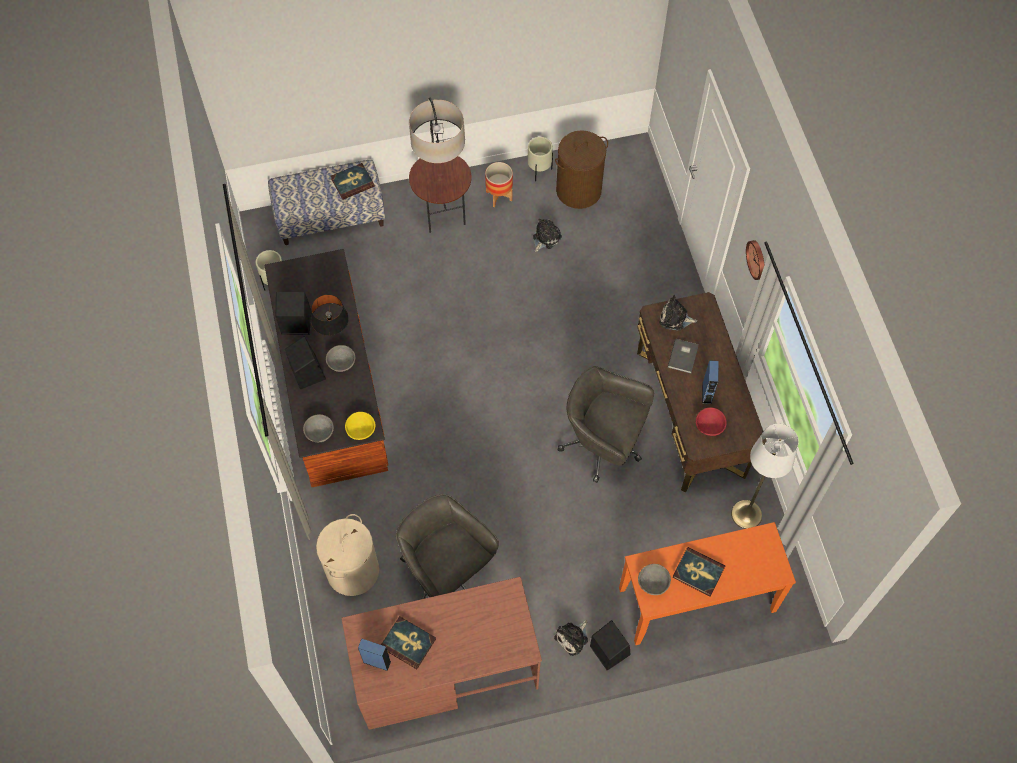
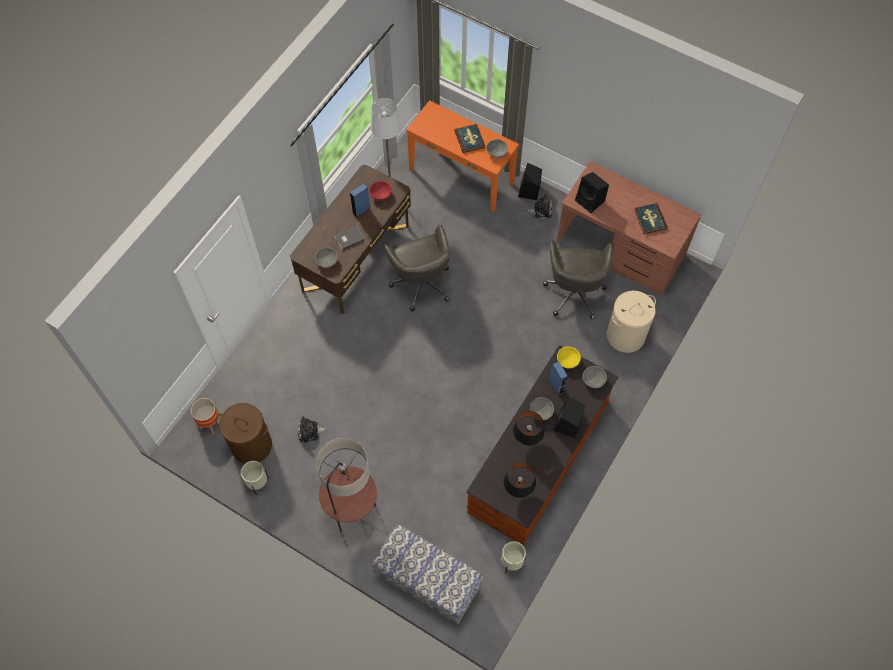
camera: 135 degrees left, 0 degrees up
(295, 323) = (545, 465): black speaker -> black speaker (590, 201)
(301, 285) = (518, 489): none -> black table lamp
(352, 182) = (404, 555): book -> none
(377, 662) = (674, 224): blue speaker -> blue speaker (556, 386)
(499, 196) = (303, 489): planter -> planter (210, 422)
(675, 318) = (327, 261): plush toy -> grey bowl
(757, 259) = (278, 189): wall clock -> none

